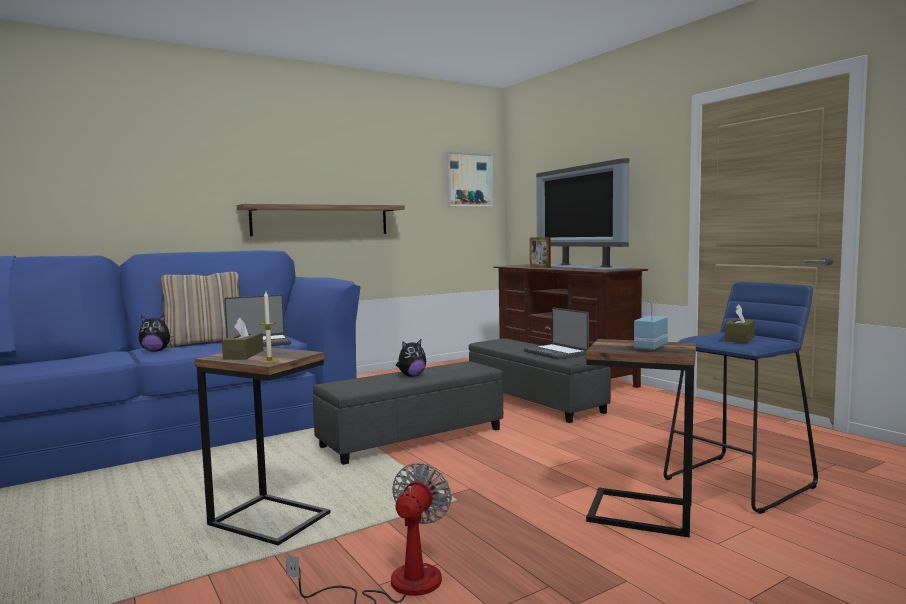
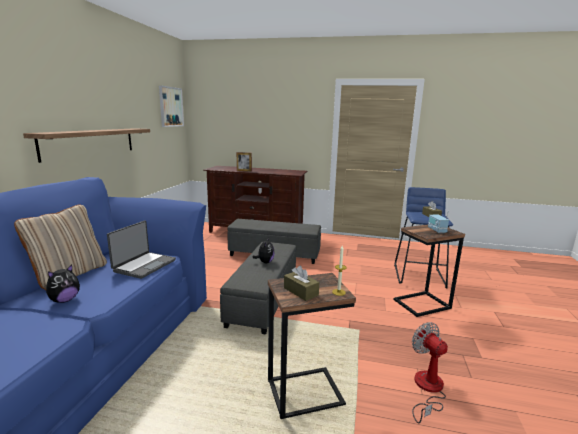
camera: 45 degrees left, 10 degrees up
(556, 353) = (292, 226): laptop -> none
(581, 267) = (268, 170): television -> none

